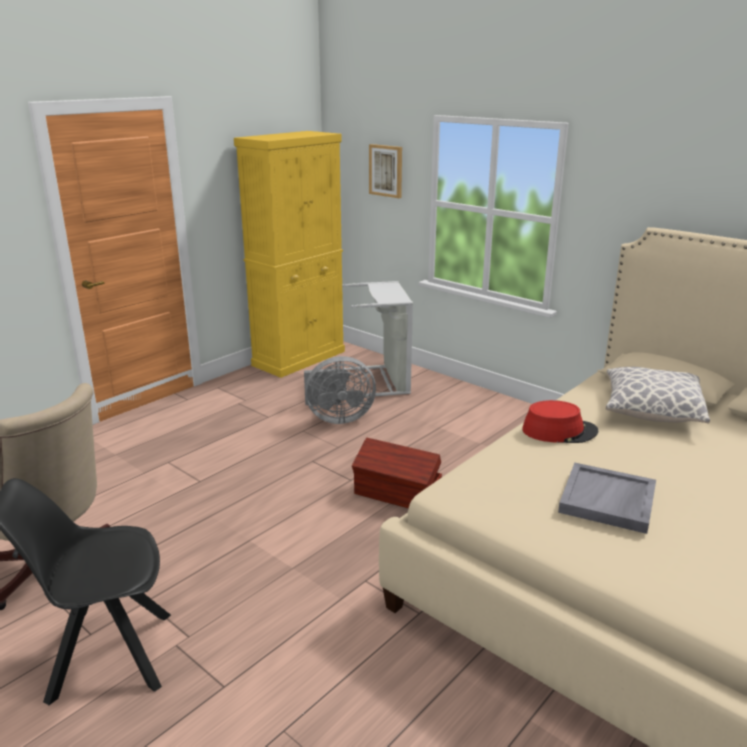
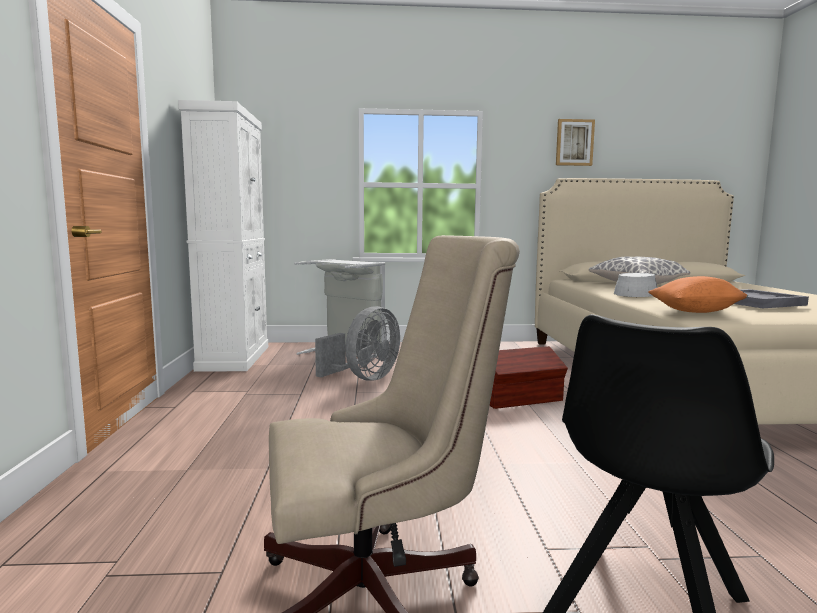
camera: 45 degrees left, 15 degrees down
(299, 358) = (234, 358): yellow cabinet -> white cabinet
(386, 170) = (305, 160): picture -> picture (574, 142)
(475, 484) = (695, 311): none -> orange pillow
(559, 431) = (637, 294): red hat -> grey hat

